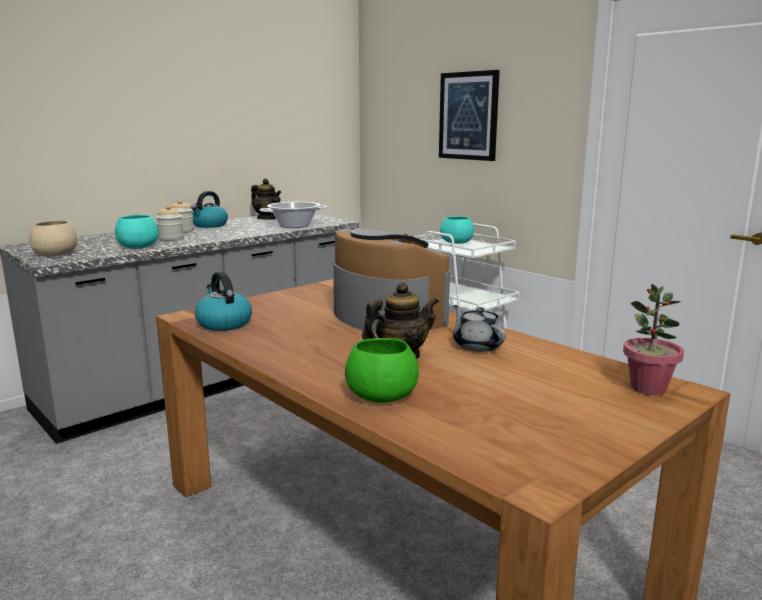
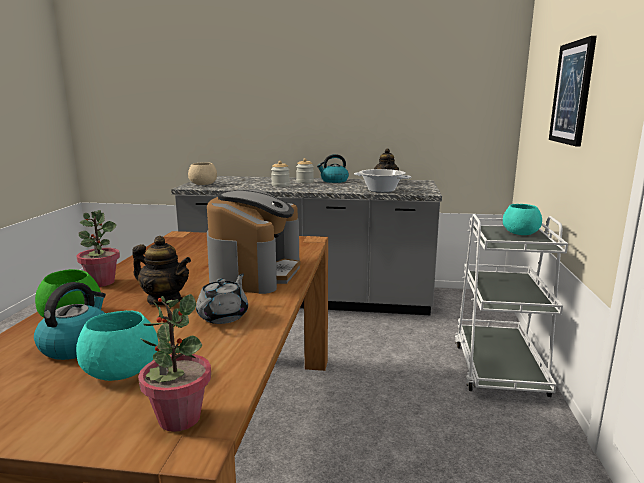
camera: 50 degrees right, 0 degrees up
(137, 246) = (248, 187): turquoise bowl -> turquoise bowl (119, 370)
(223, 323) = (177, 245): kettle -> kettle (77, 345)
(290, 370) = (102, 282): none -> potted plant

